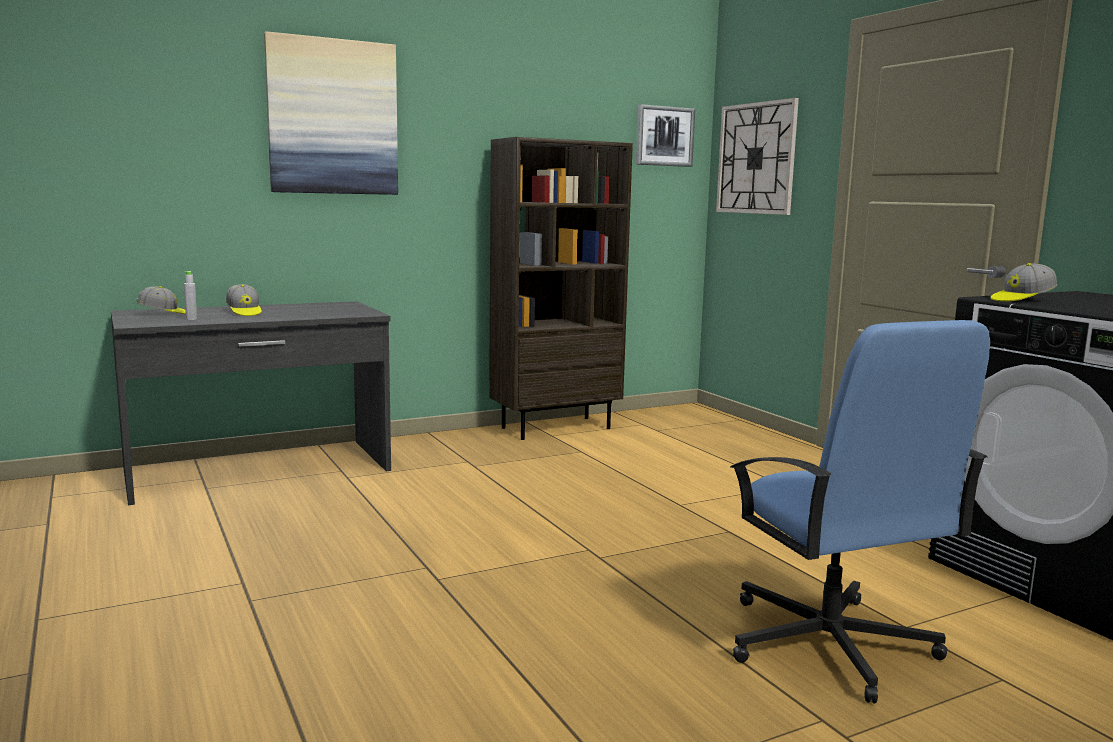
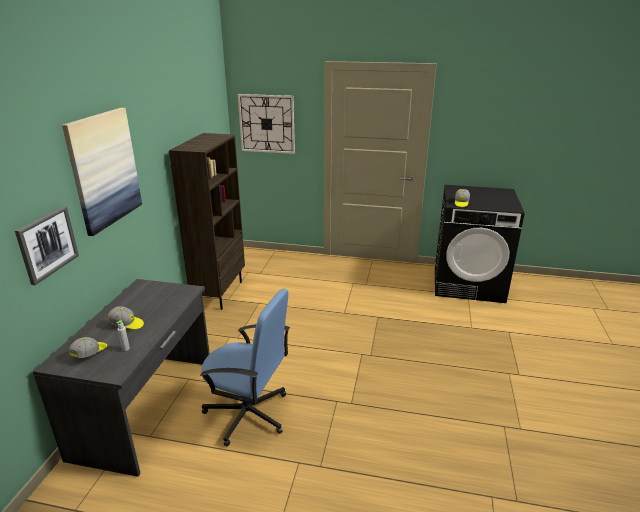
camera: 50 degrees left, 15 degrees up
(664, 136) = (216, 116): picture -> picture (47, 244)
(829, 645) = (471, 347): blue office chair -> blue office chair (248, 414)

